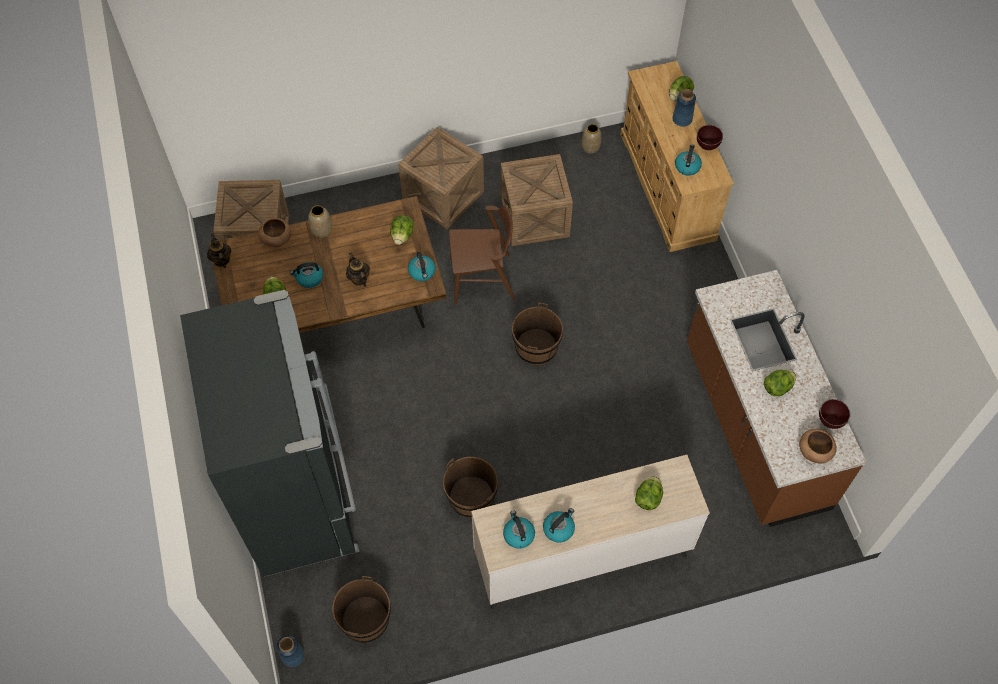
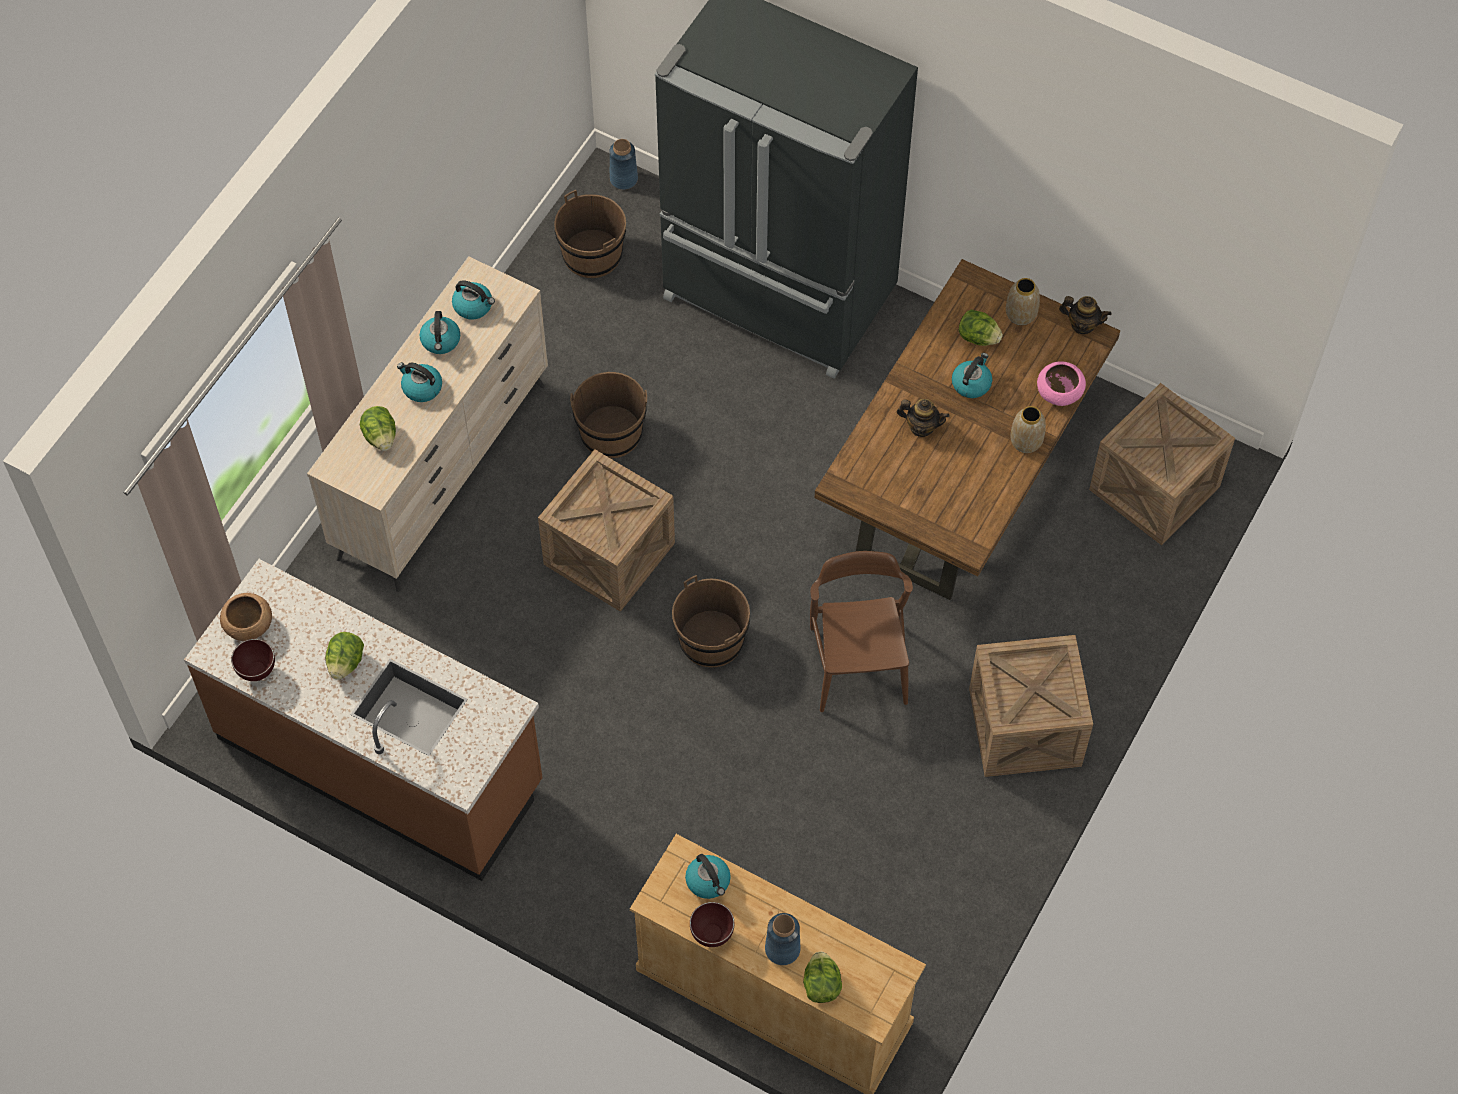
camera: 135 degrees right, 0 degrees up
(276, 238) = (1059, 393): brown bowl -> pink bowl
(402, 235) = (936, 510): lettuce -> none
(422, 272) = (866, 490): kettle -> kettle (421, 388)
(482, 279) = (858, 665): brown chair -> brown chair turned 135 degrees clockwise
(534, 217) = (887, 798): crate -> crate (609, 553)
(590, 147) = (928, 965): vase -> vase (1021, 315)

